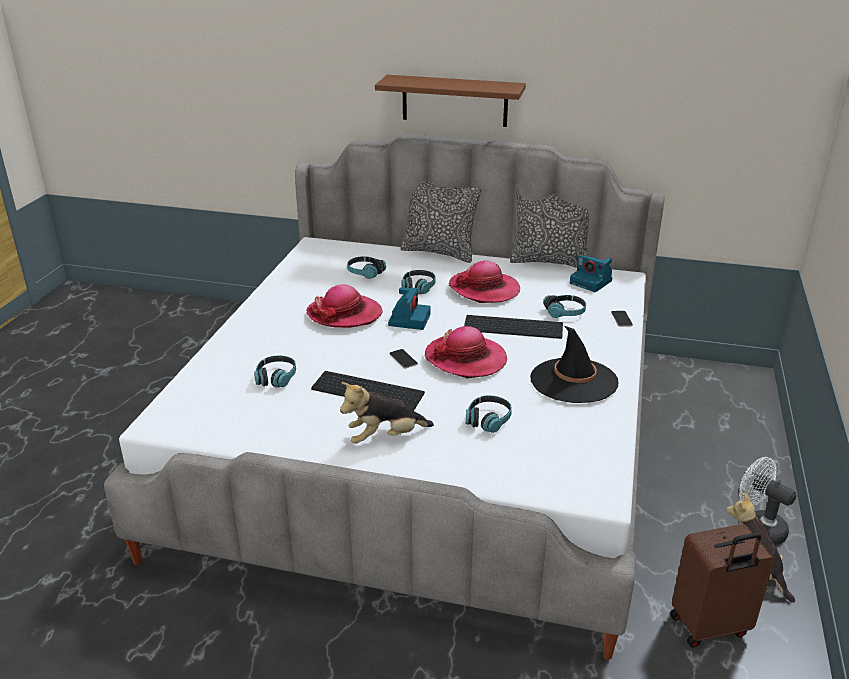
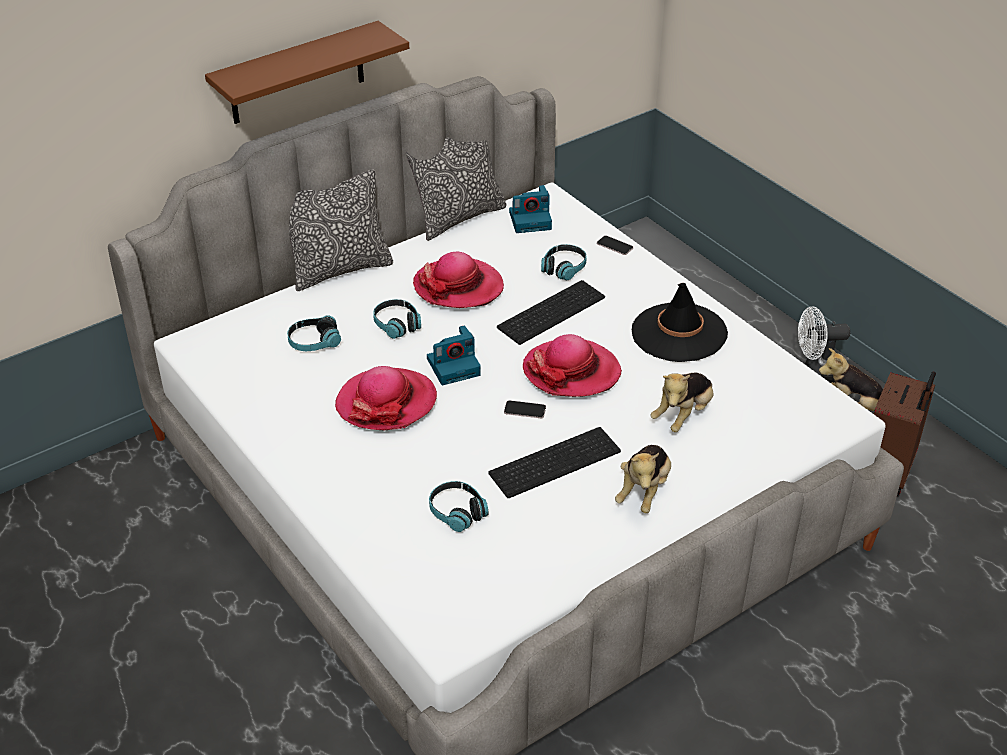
camera: 50 degrees left, 10 degrees up
(409, 319) = (454, 366): camera -> camera turned 105 degrees clockwise
(488, 420) = (683, 415): headphones -> plush toy

